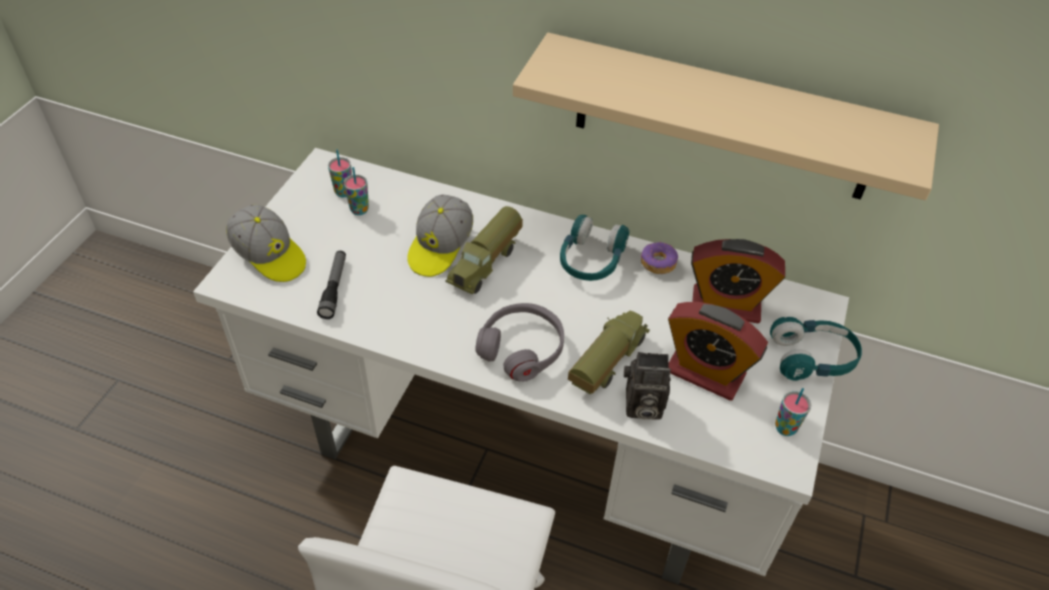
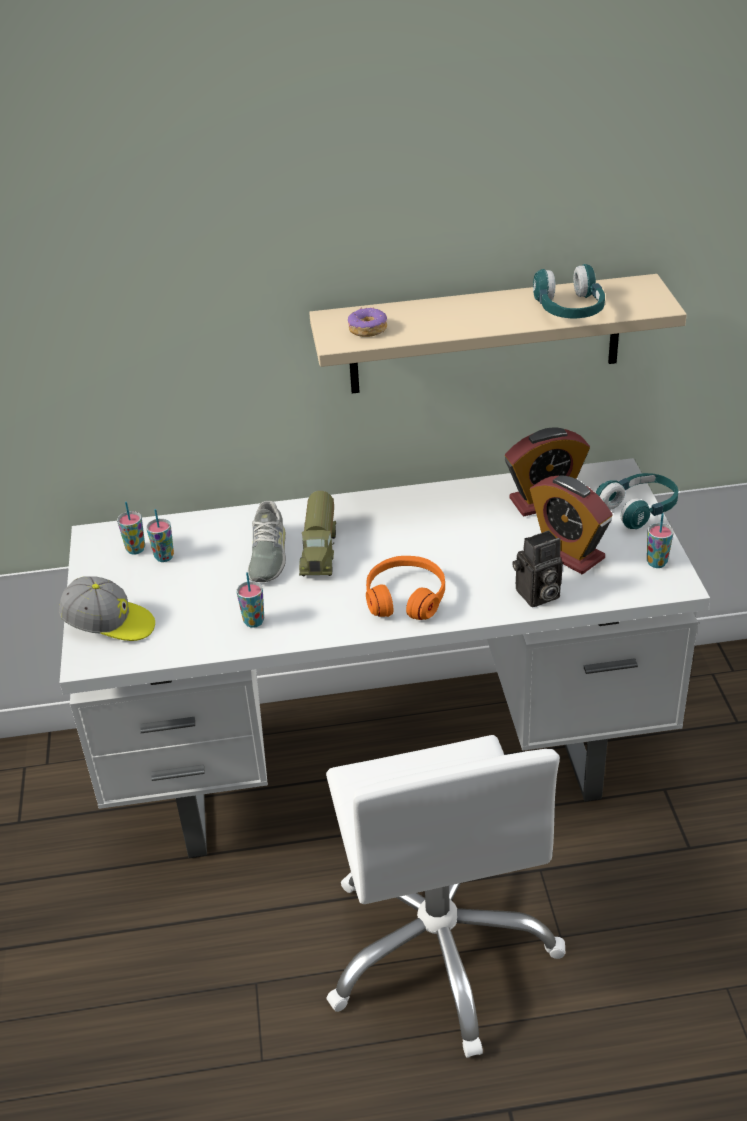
camera: 25 degrees left, 10 degrees down
(334, 288) = (197, 624): flashlight -> none
(379, 309) = (254, 622): none -> cup
(440, 247) = (267, 555): cap -> grey shoe
(522, 348) = (405, 597): grey headphones -> orange headphones
(590, 260) = (408, 513): turquoise headphones -> turquoise headphones (569, 310)
(606, 362) = (483, 578): toy truck -> none
(658, 263) = (466, 493): donut -> donut (367, 329)
(705, 373) = (567, 553): alarm clock -> alarm clock turned 45 degrees clockwise

